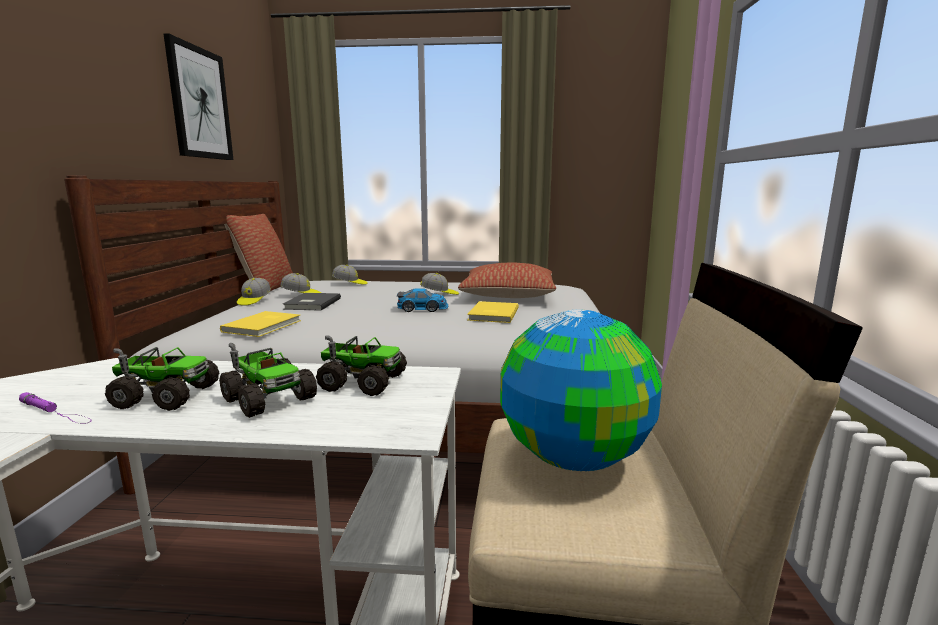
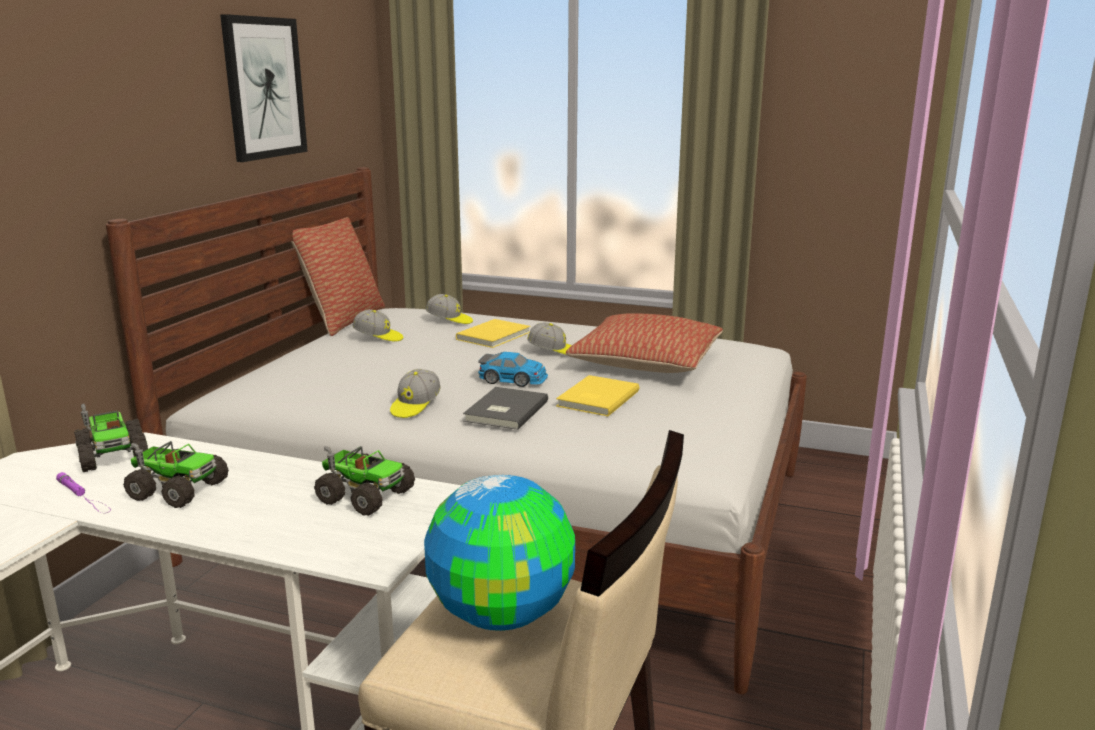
camera: 15 degrees right, 5 degrees up
(254, 301) = (319, 344): cap -> cap (415, 406)
(264, 326) = (313, 391): yellow book -> yellow book (495, 336)
(269, 398) = (267, 505): toy truck -> toy truck (113, 456)
(311, 304) = (382, 357): grey book -> grey book (504, 411)

